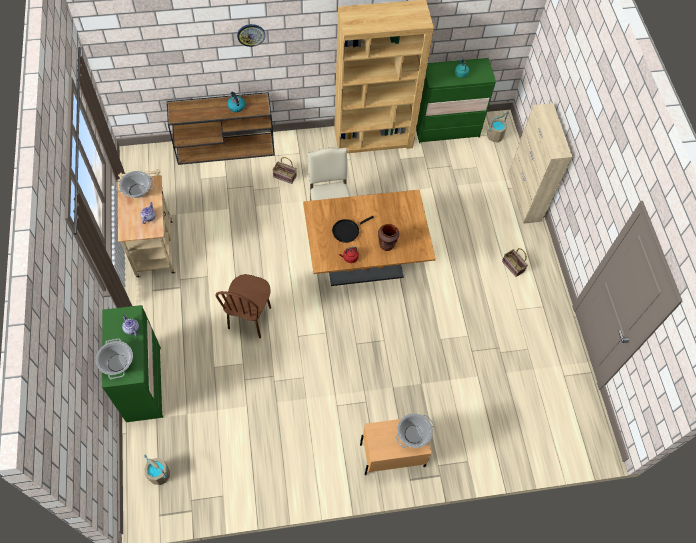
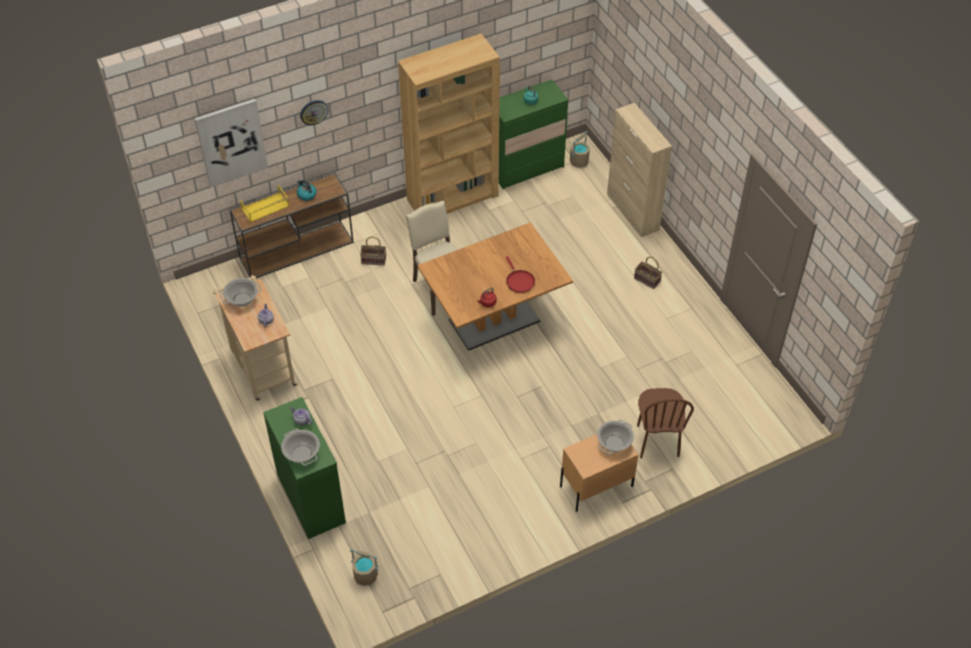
camera: 15 degrees left, 10 degrees down
(168, 44) = (231, 142): none -> picture
(196, 108) = (265, 208): none -> yellow tray
(250, 318) = (396, 405): brown chair -> brown chair (657, 441)
(347, 231) = (474, 279): black frying pan -> none
(386, 244) = (519, 281): brown vase -> red frying pan

